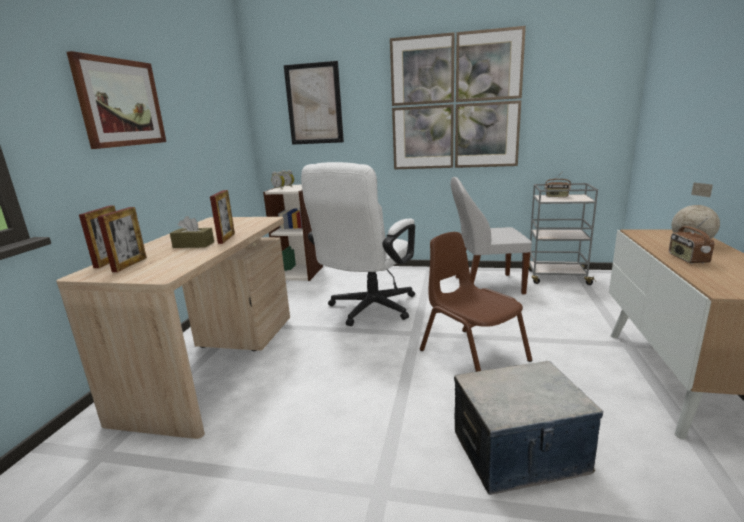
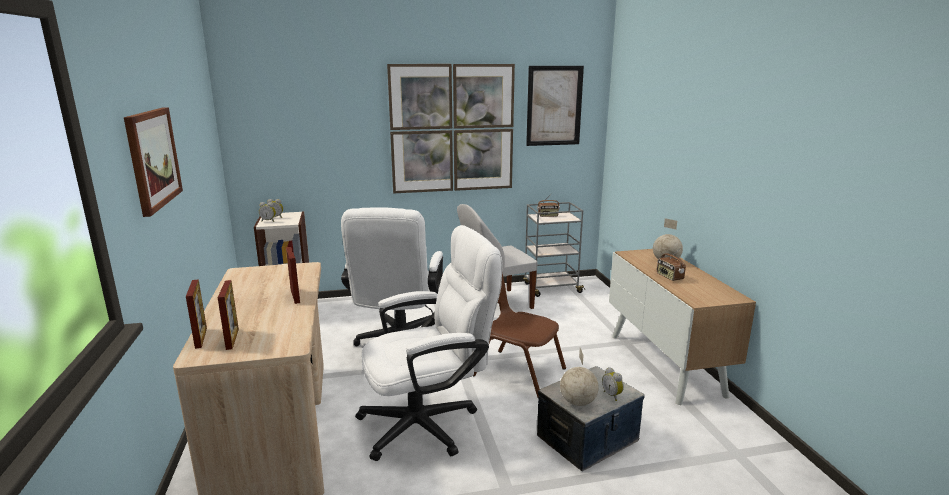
camera: 25 degrees left, 0 degrees up
(193, 245) = (269, 308): brown tissue box -> none
(314, 104) = (301, 125): picture -> picture (554, 106)
(347, 389) = (429, 423): none -> white office chair
(497, 401) = (578, 402): none -> globe
(551, 402) = (612, 395): none -> alarm clock

